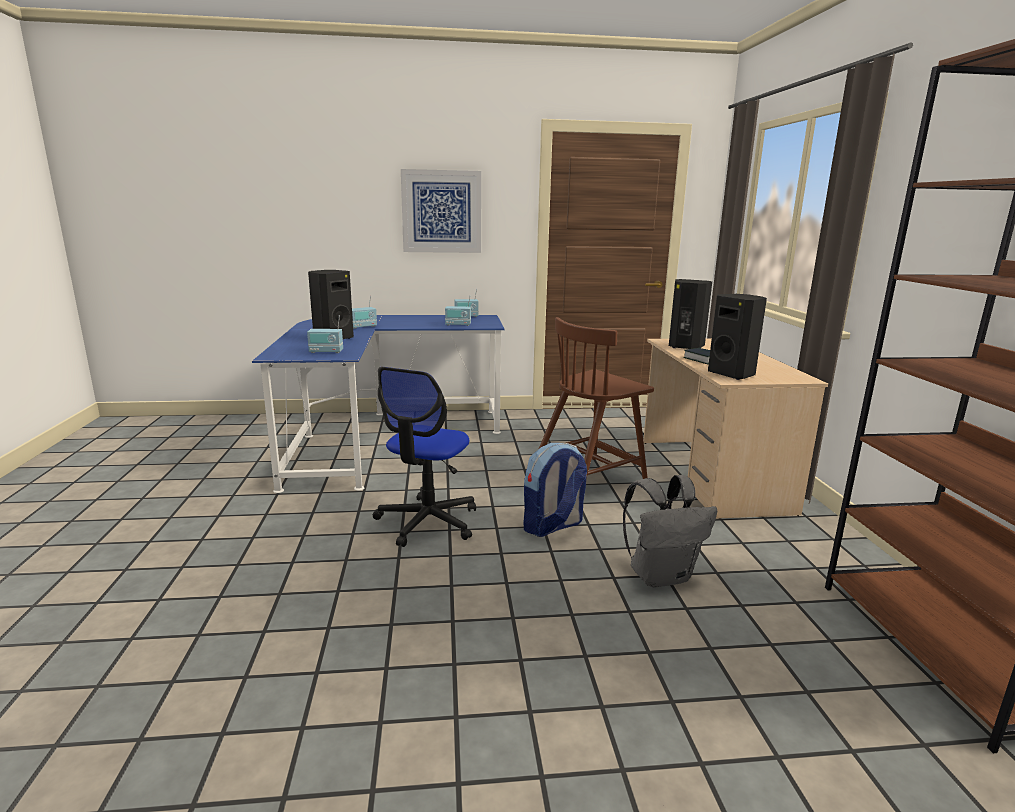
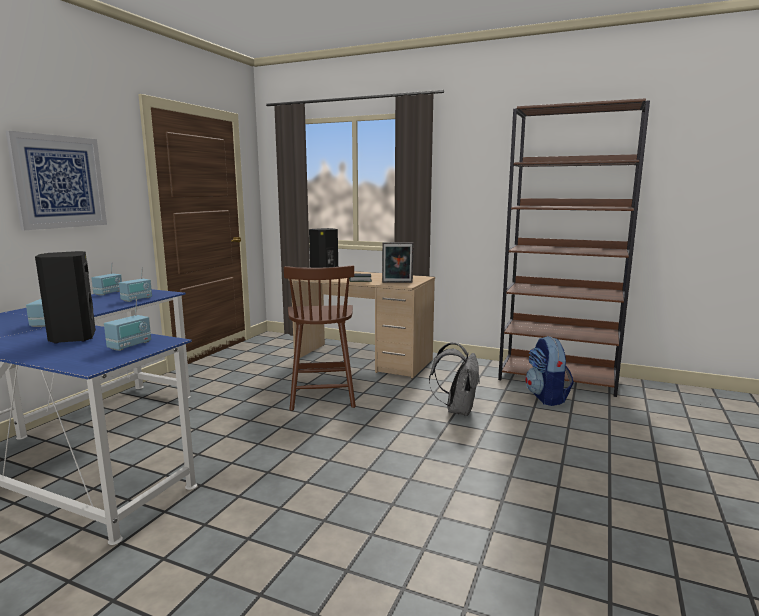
camera: 60 degrees left, 5 degrees down
(427, 522) = (304, 466): office chair -> none
(552, 526) = (369, 422): backpack -> backpack (547, 397)
(732, 374) = (397, 282): black speaker -> picture frame

